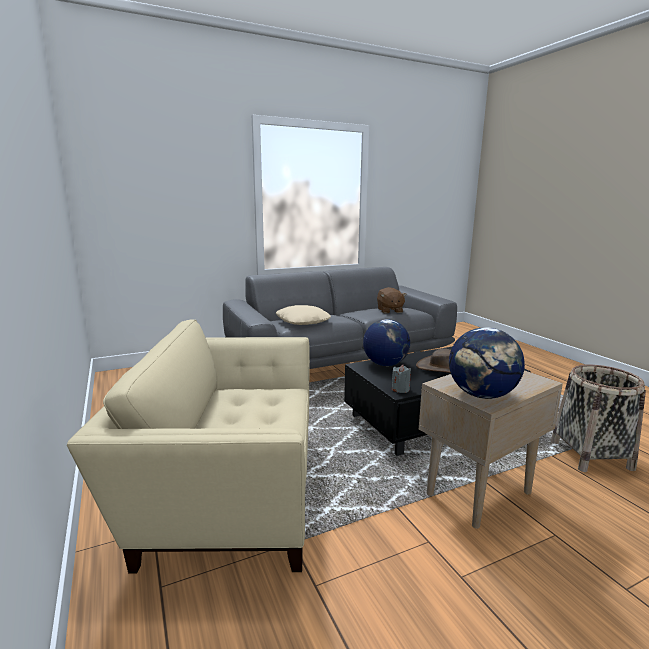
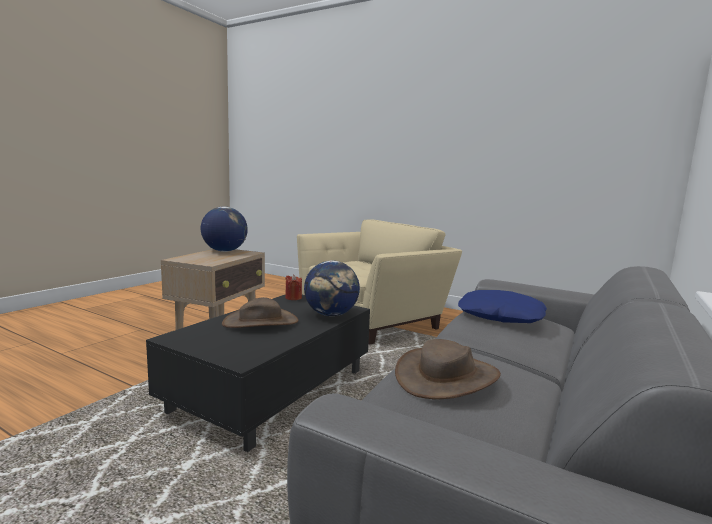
camera: 145 degrees right, 5 degrees down
(303, 321) = (500, 316): beige pillow -> blue pillow
(389, 311) = (447, 377): brown plush toy -> brown hat
(400, 389) = (293, 298): grey candle -> red candle
(590, 455) = (84, 397): basket -> none

